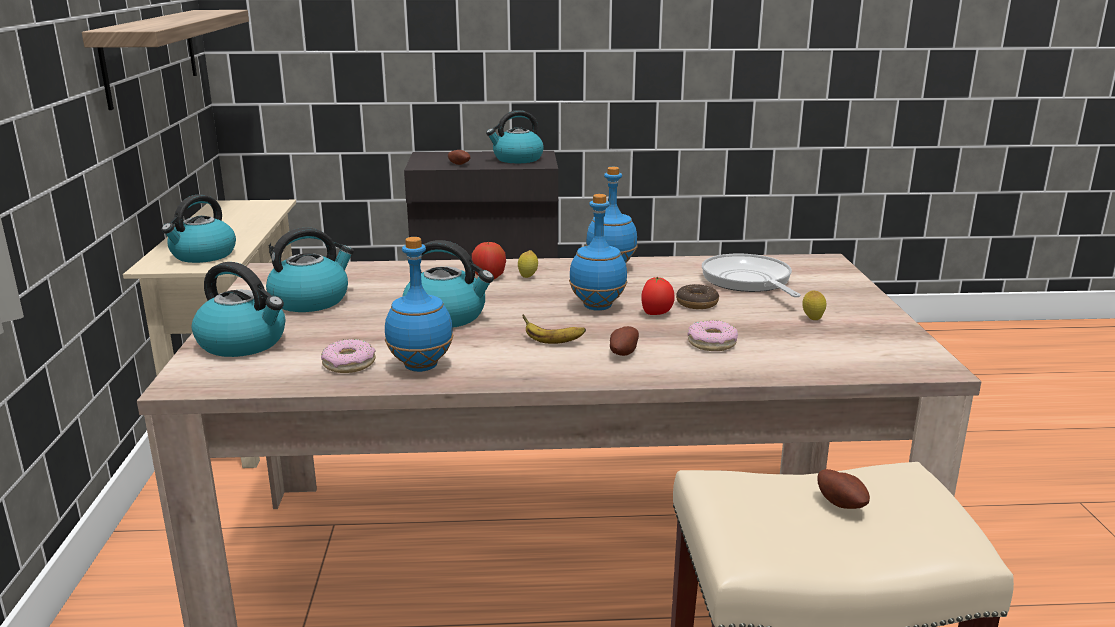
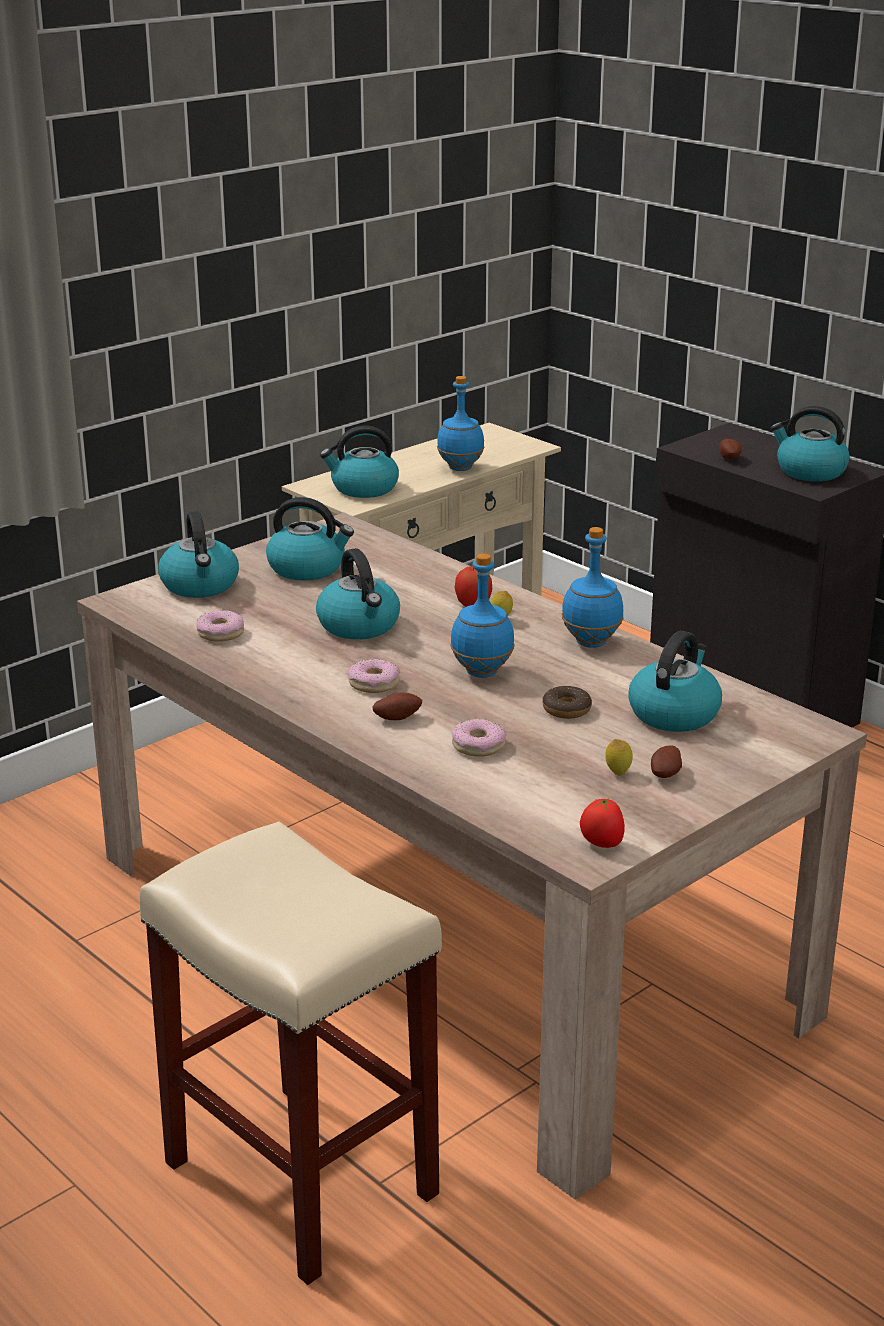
camera: 50 degrees right, 5 degrees up
(151, 55) = (417, 261): shelf -> none
(420, 366) = (254, 657): blue bottle -> blue bottle (460, 468)
(552, 342) = (374, 683): banana -> donut
(657, 314) = (508, 701): tomato -> tomato (601, 844)
(748, 281) = (674, 713): frying pan -> kettle
(842, 503) = (301, 896): potato -> potato (666, 775)

